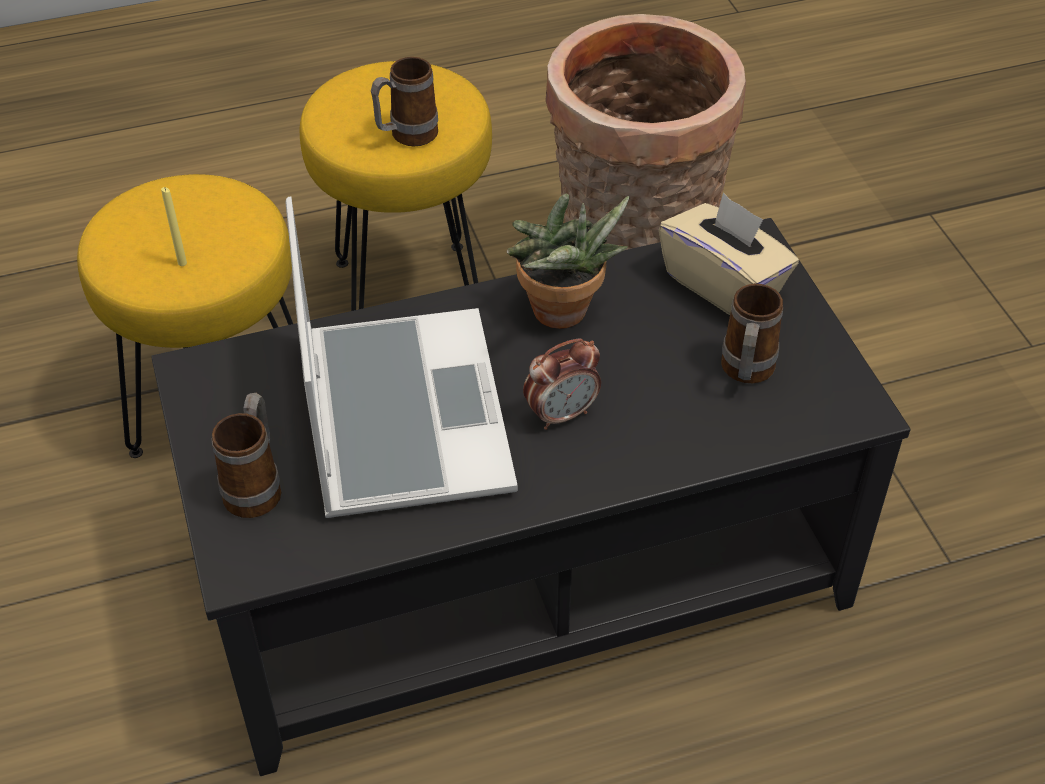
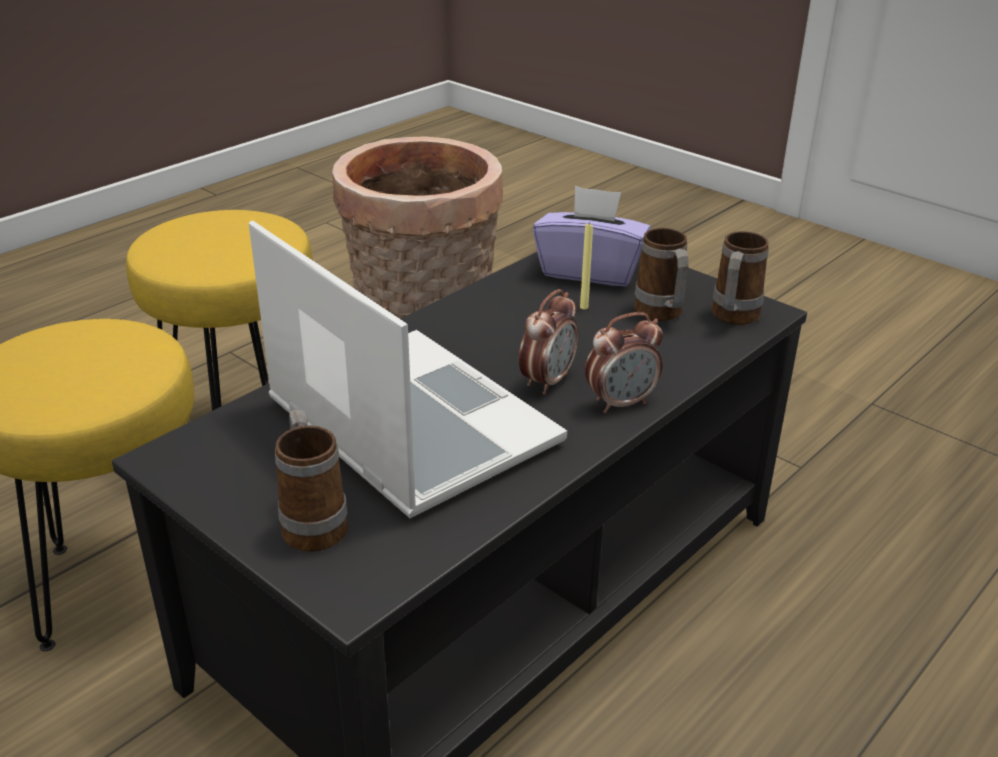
camera: 30 degrees left, 15 degrees down
(182, 263) = (91, 384): yellow candle -> yellow candle (584, 307)
(406, 136) = (243, 252): mug -> mug (732, 318)
(563, 316) = (486, 322): potted plant -> none
(608, 469) = (621, 403): none -> alarm clock
(724, 284) = (590, 271): beige tissue box -> purple tissue box

